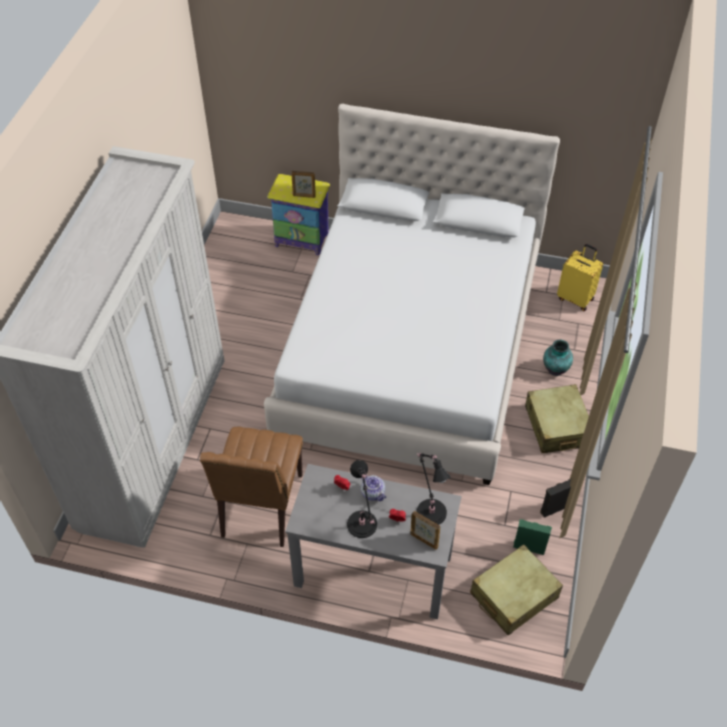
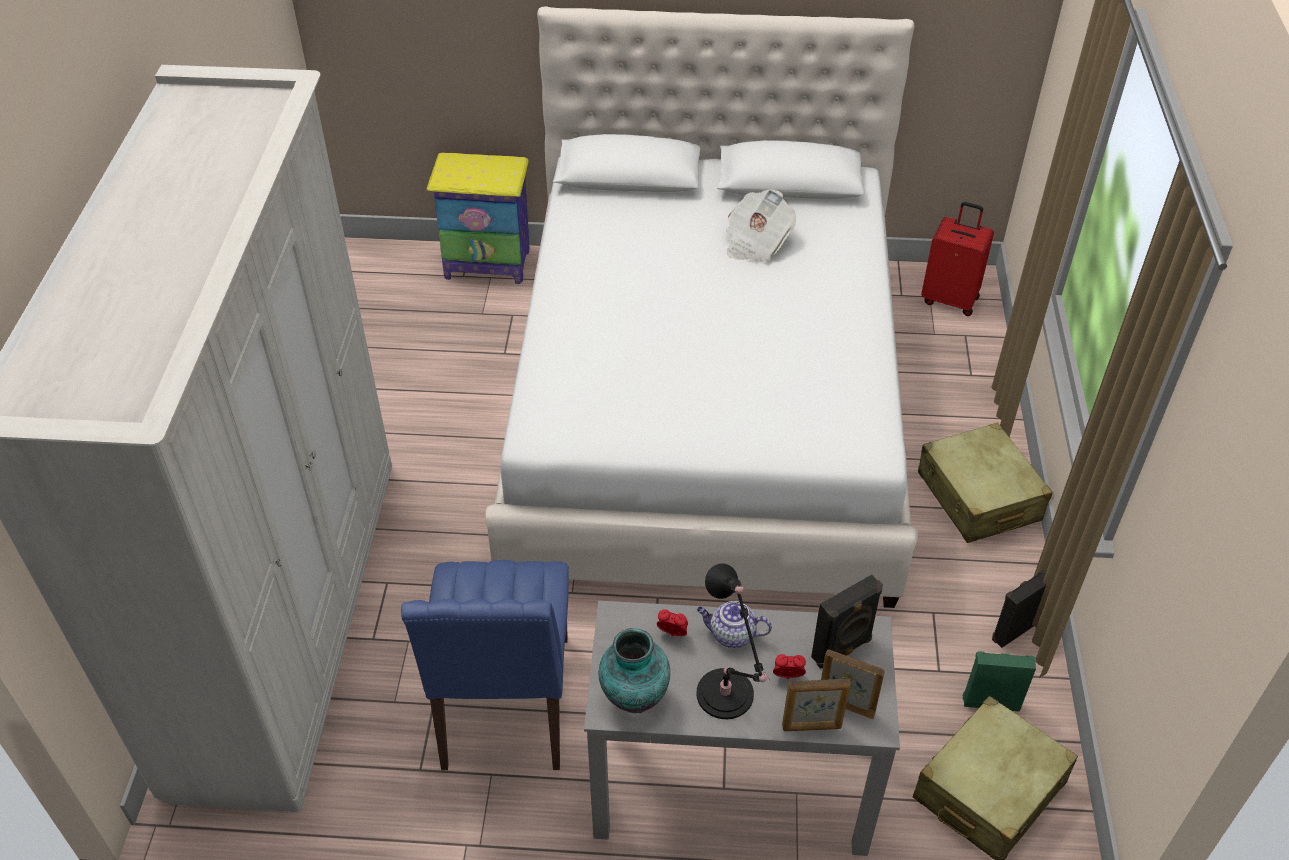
camera: 10 degrees left, 5 degrees down
(262, 504) = (505, 700): brown chair -> blue chair
(304, 196) = (489, 180): picture frame -> picture frame (812, 727)
(373, 493) = (731, 635): teapot -> teapot turned 150 degrees clockwise
(430, 510) = (842, 650): black table lamp -> black speaker
(448, 259) = (756, 242): none -> newspaper
(554, 369) = (949, 409): vase -> vase (633, 697)
(575, 298) = (950, 299): yellow suitcase -> red suitcase

